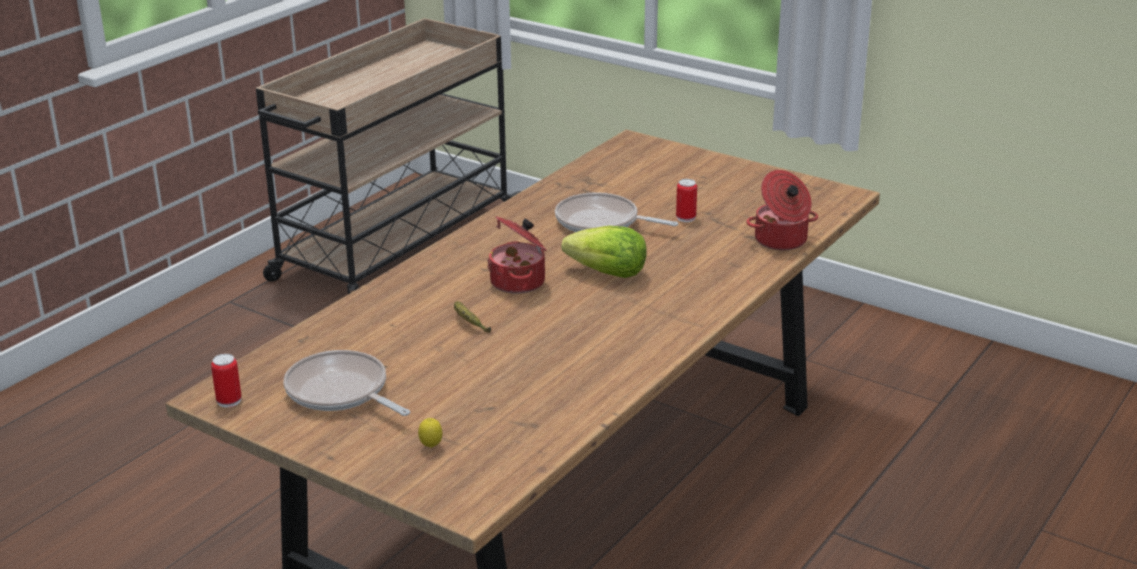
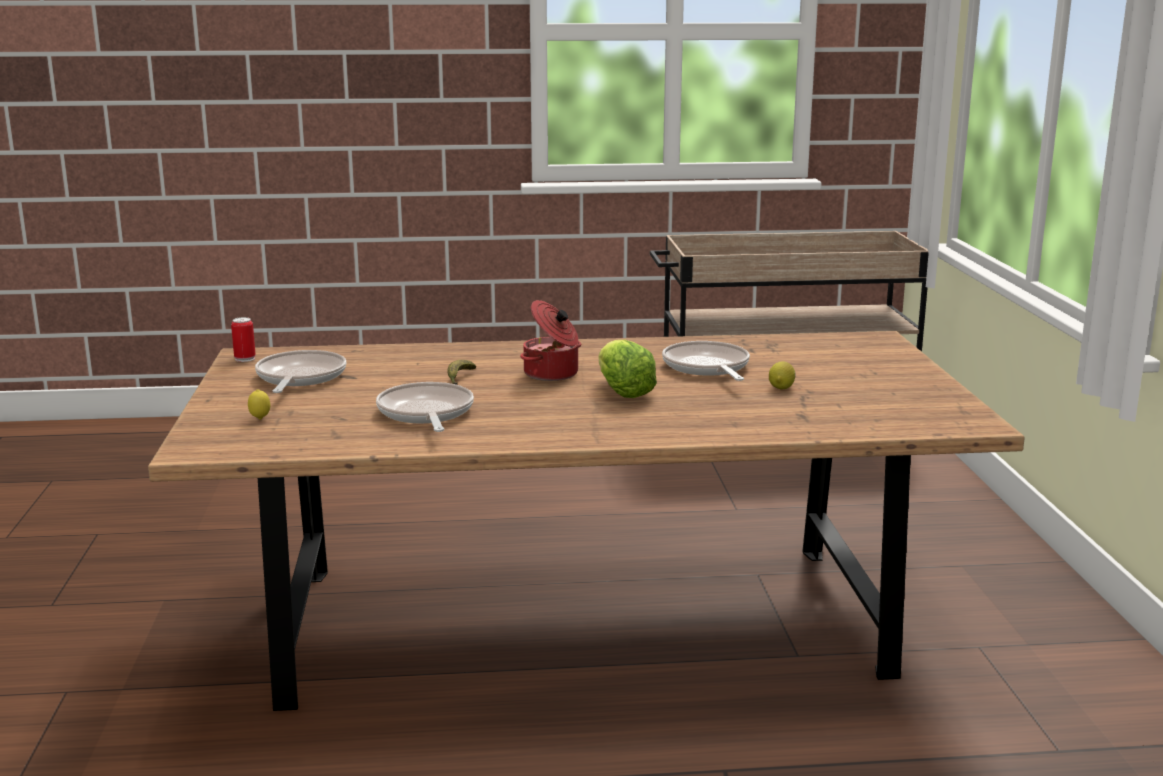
camera: 50 degrees right, 10 degrees down
(535, 367) = (425, 413): none -> frying pan
(685, 218) = (781, 387): can -> lemon
(781, 241) = (820, 427): cooking pot -> none

